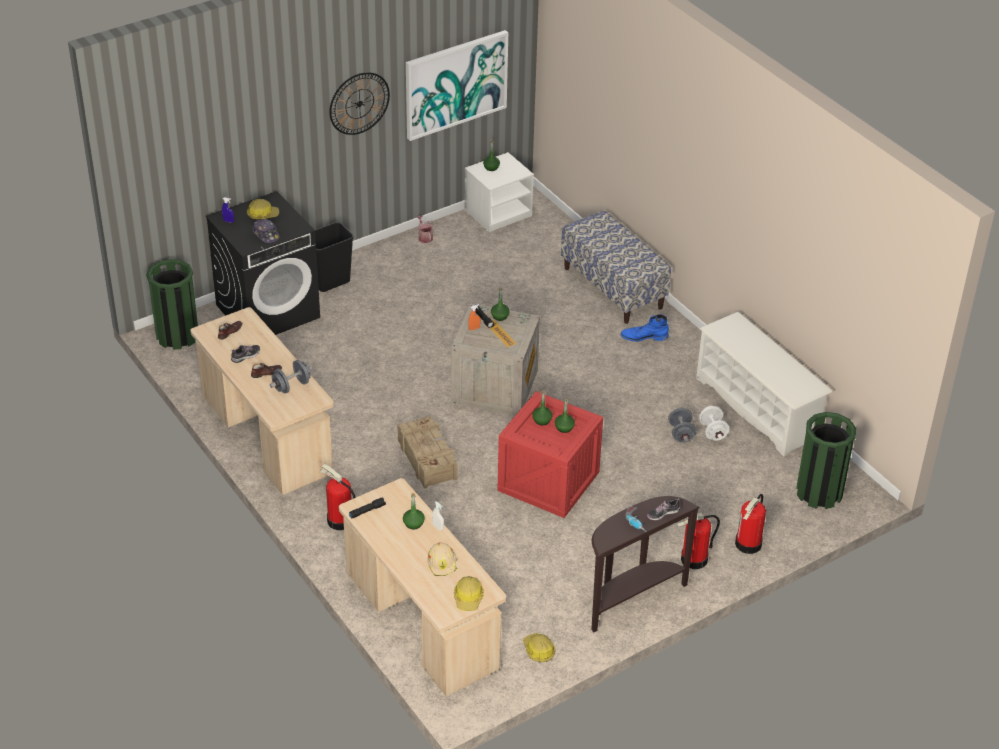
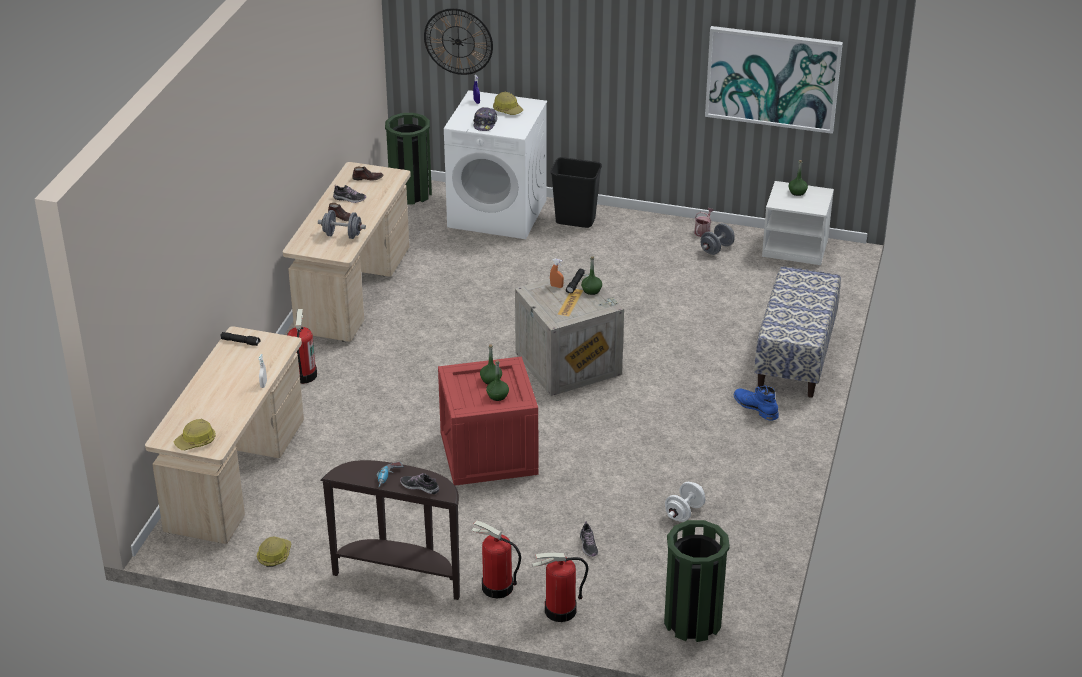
camera: 50 degrees right, 5 degrees down
(268, 311) = (498, 213): black washing machine -> white washing machine
(359, 103) = (652, 48): wall clock -> wall clock (458, 41)
(413, 523) = (253, 371): green bottle -> none
(427, 459) = (431, 378): crate -> none
(442, 563) = (222, 408): beige hard hat -> none
(681, 434) = (655, 495): grey dumbbell -> grey dumbbell (716, 249)
(698, 493) = (588, 545): none -> shoe
(757, 408) = (757, 522): white shoe rack -> none

